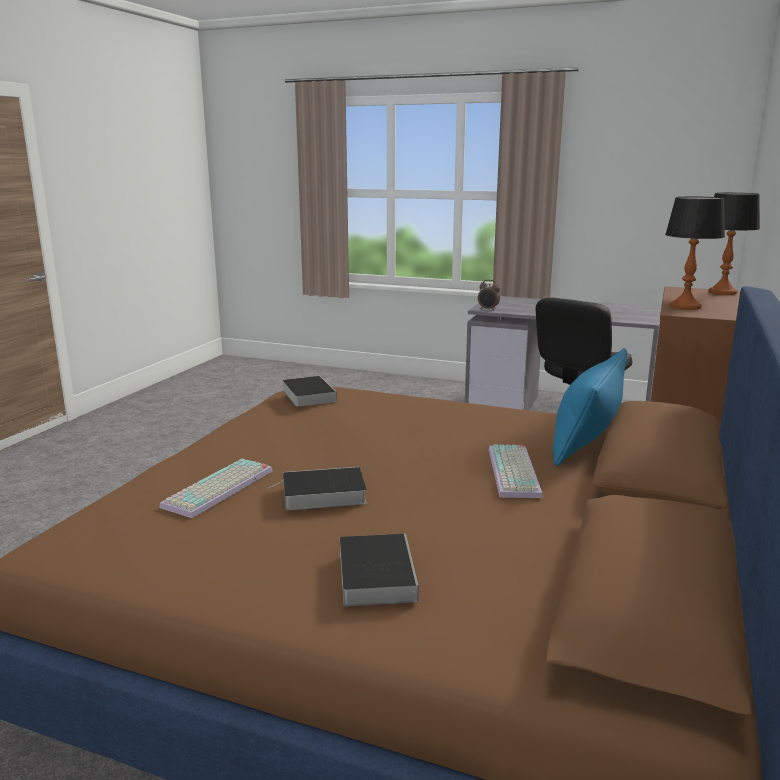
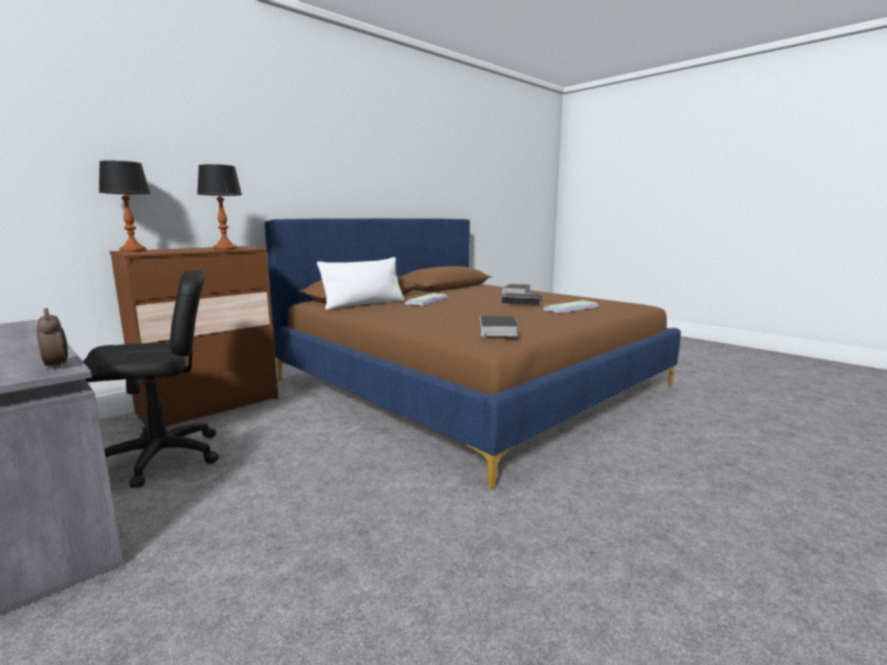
camera: 155 degrees left, 5 degrees down
(586, 440) = (364, 304): blue pillow -> white pillow

